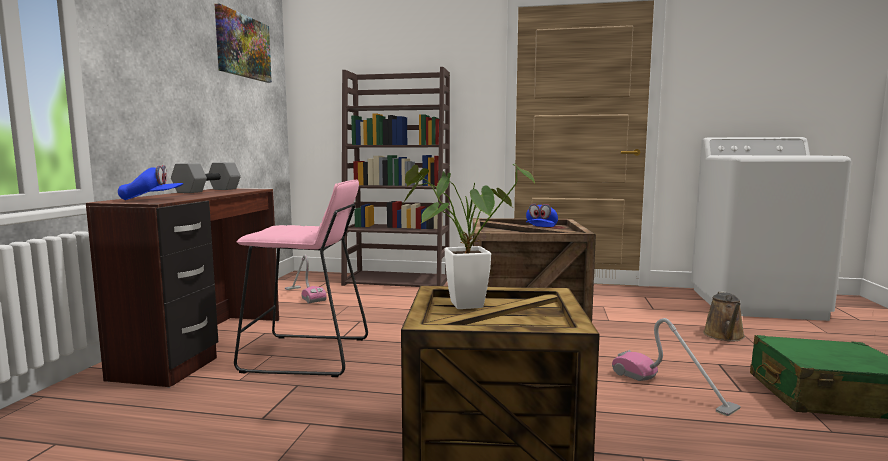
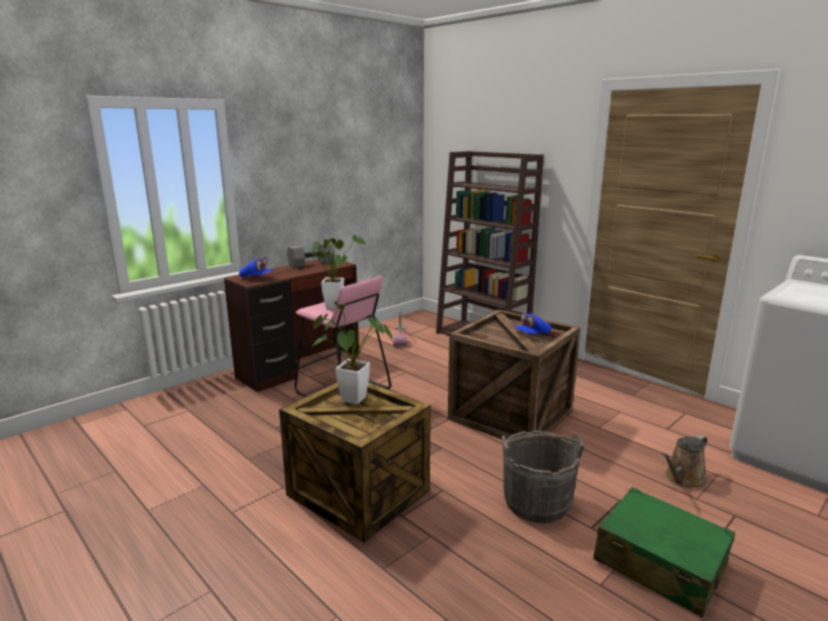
camera: 35 degrees right, 10 degrees up
(243, 46) = (373, 136): picture -> none
(290, 229) = (335, 305): none -> potted plant
(671, 388) = (536, 503): vacuum cleaner -> grey bucket

